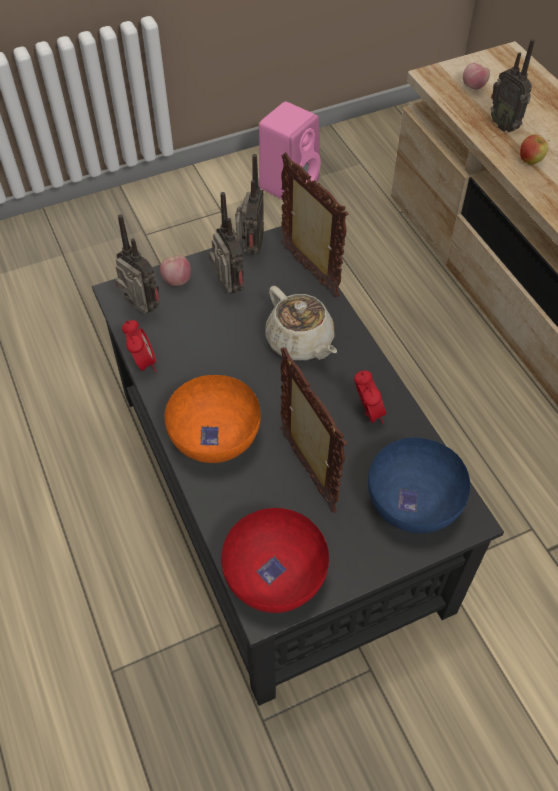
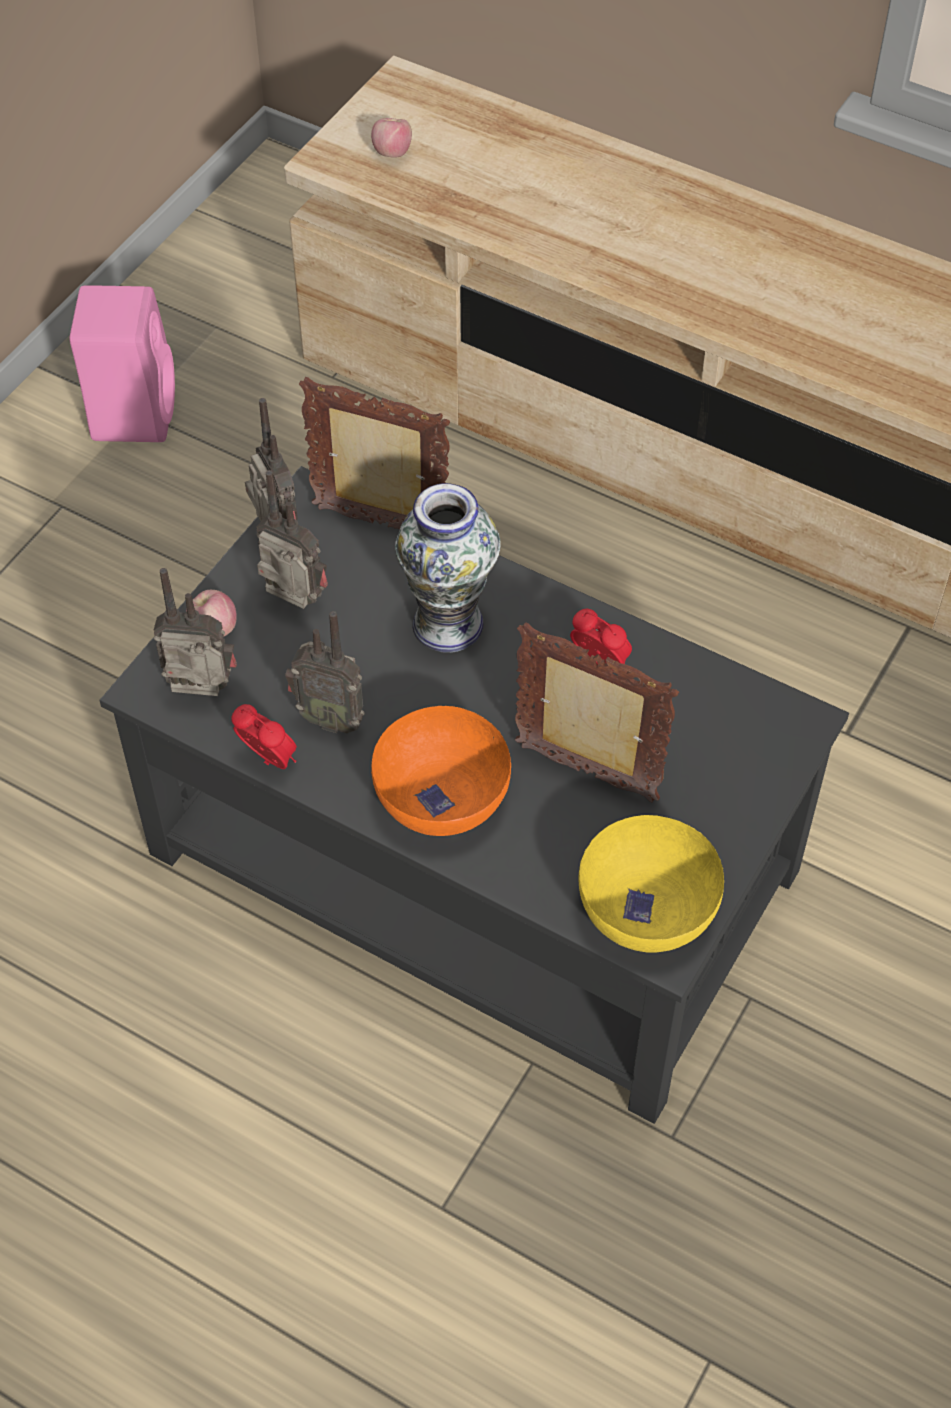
camera: 35 degrees left, 0 degrees up
(274, 576) = (647, 910): red bowl -> yellow bowl
(300, 342) = (447, 623): beige teapot -> vase
(413, 503) = (732, 738): blue bowl -> none
(504, 125) = (477, 193): radio -> radio (331, 717)
(530, 161) = (547, 231): apple -> none

